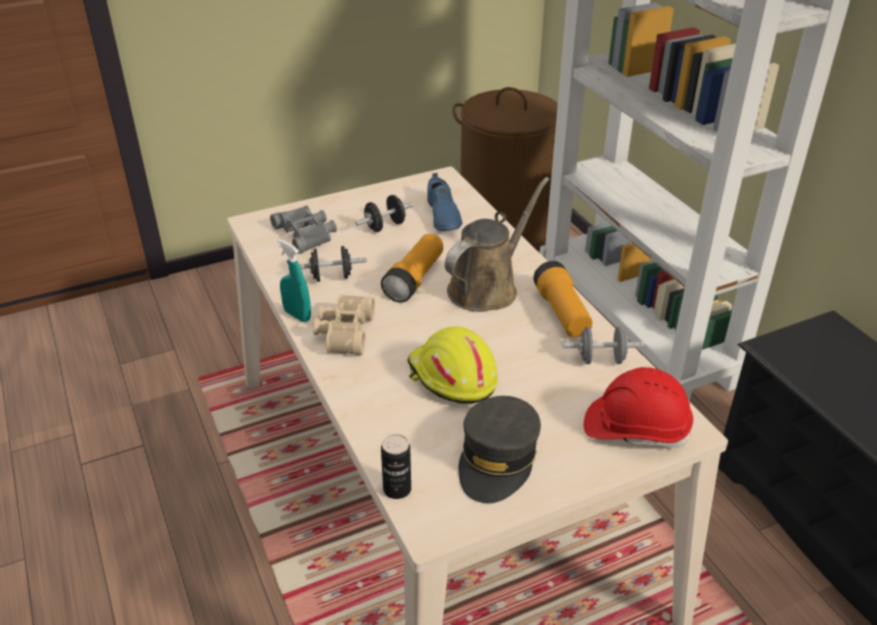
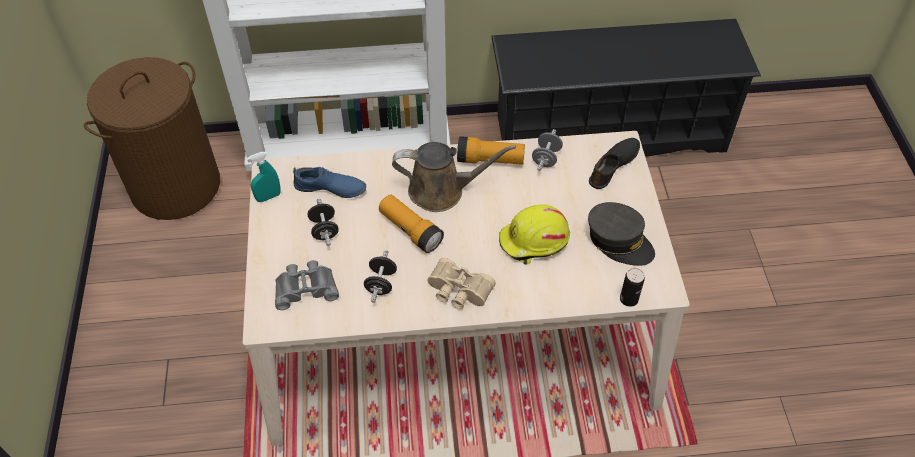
camera: 70 degrees left, 15 degrees up
(297, 315) = (423, 317): turquoise spray bottle -> turquoise spray bottle (268, 197)
(487, 288) = (442, 191): brown watering can -> brown watering can turned 120 degrees clockwise
(635, 428) = (614, 166): red hard hat -> black shoe

